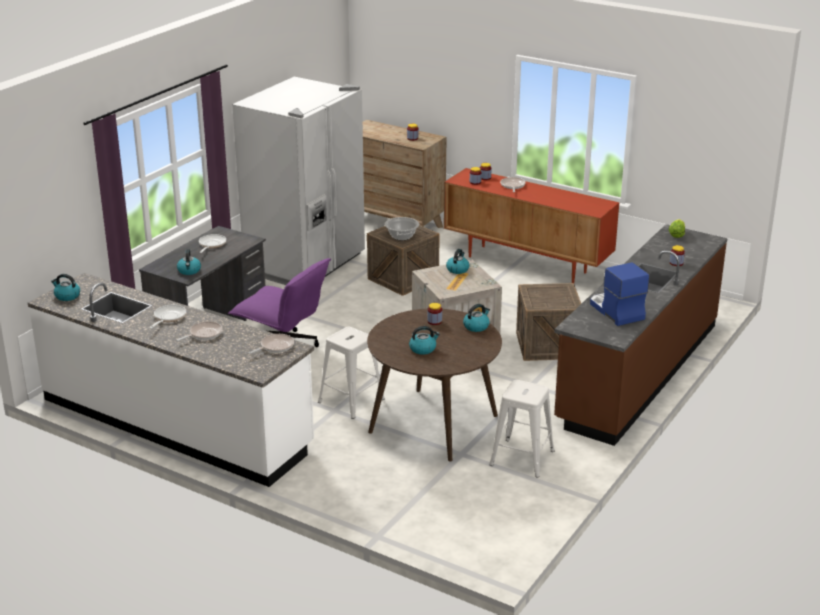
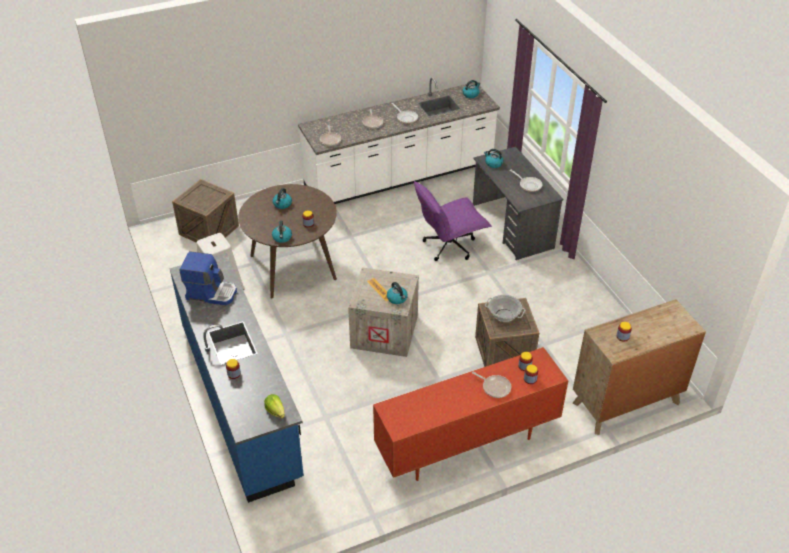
camera: 125 degrees right, 15 degrees up
(306, 263) = (578, 309): white fridge -> none
(351, 400) = (354, 247): white stool -> none
(547, 345) = (325, 374): crate -> crate (209, 230)
(637, 372) = (241, 400): brown counter -> blue counter

